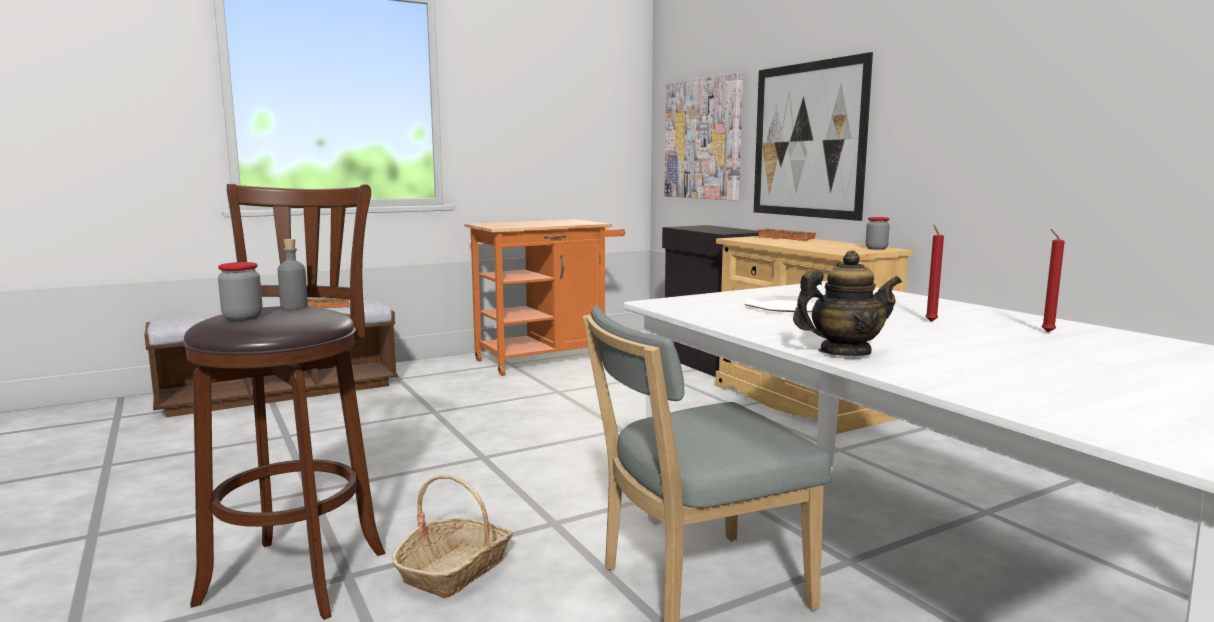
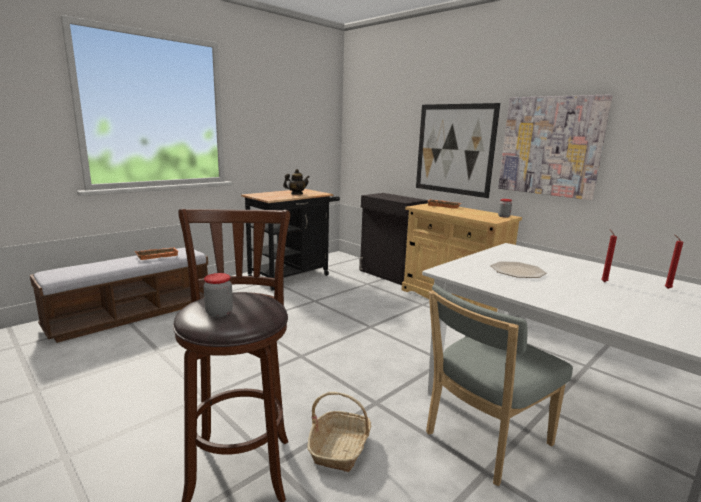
camera: 15 degrees left, 5 degrees up
(294, 307) = (239, 296): grey bottle -> none
(548, 359) = (293, 276): orange cart -> black cart
(703, 139) = (380, 141): picture -> picture (550, 146)
(844, 352) = (603, 316): teapot -> teapot (296, 194)

